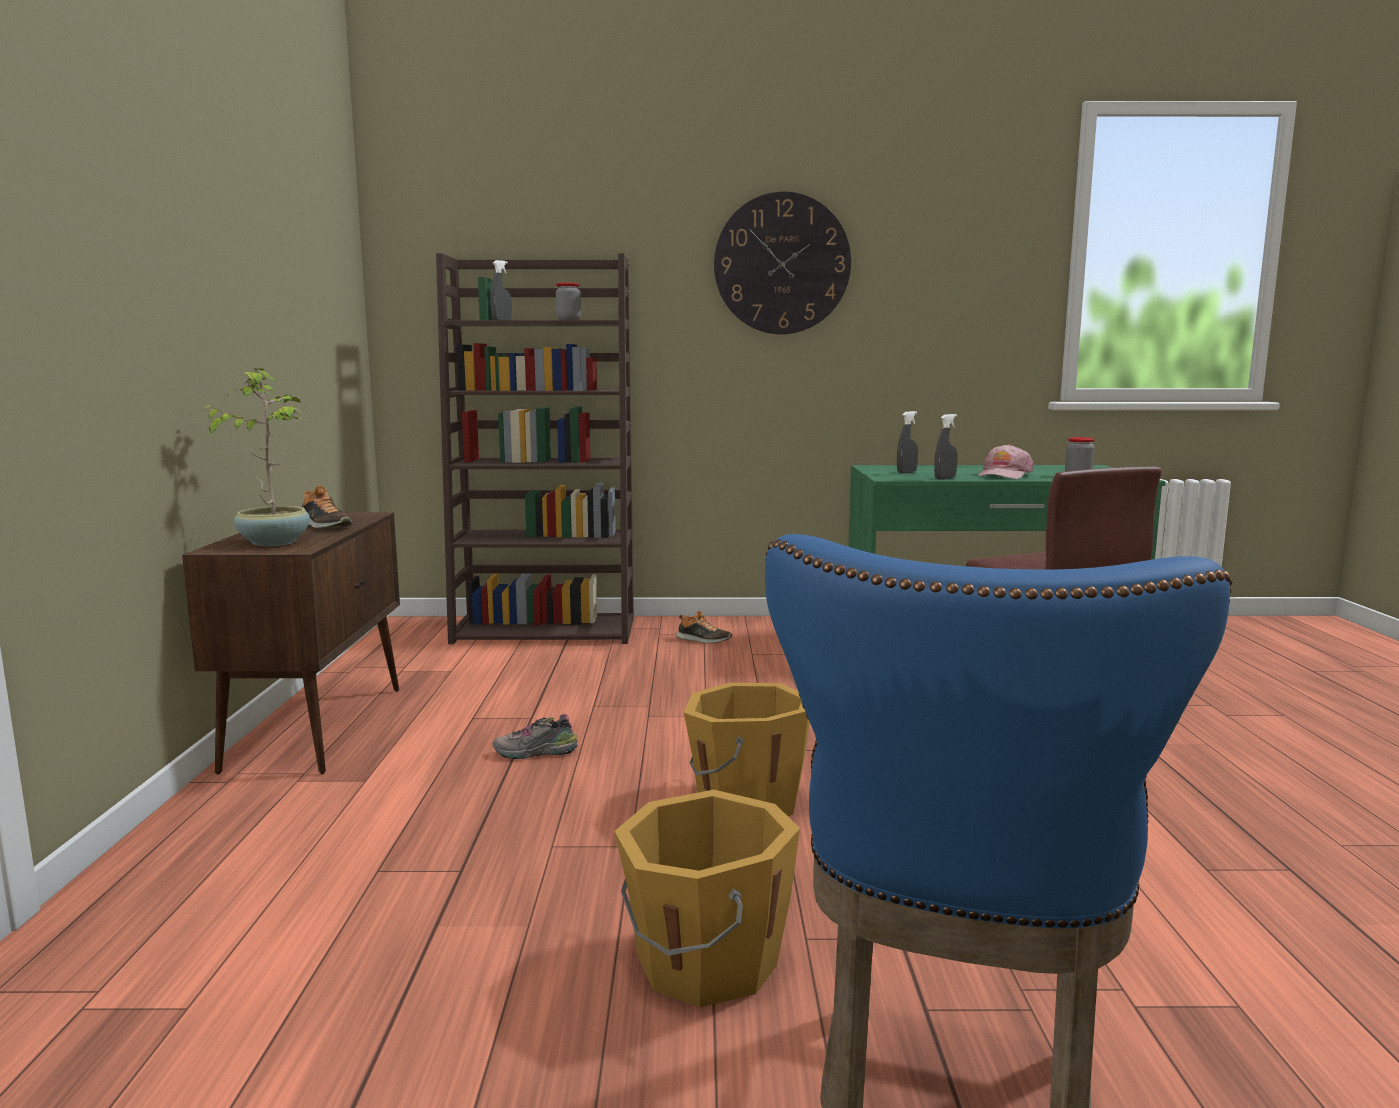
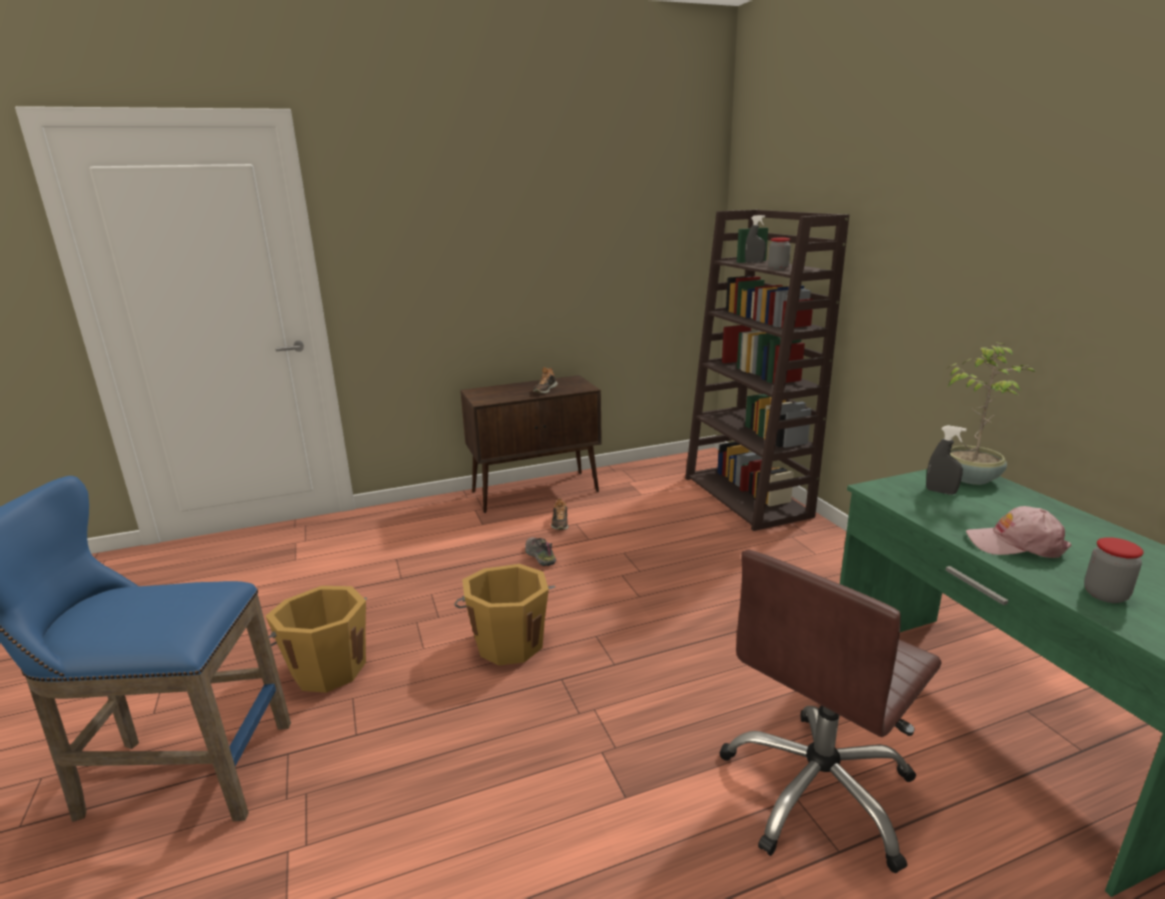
camera: 70 degrees right, 10 degrees up
(274, 542) = (496, 394): potted plant -> potted plant (971, 477)
(703, 640) = (799, 557): shoe -> shoe (560, 523)
(782, 264) = (977, 223): wall clock -> none
(945, 478) = (921, 514): grey spray bottle -> none

